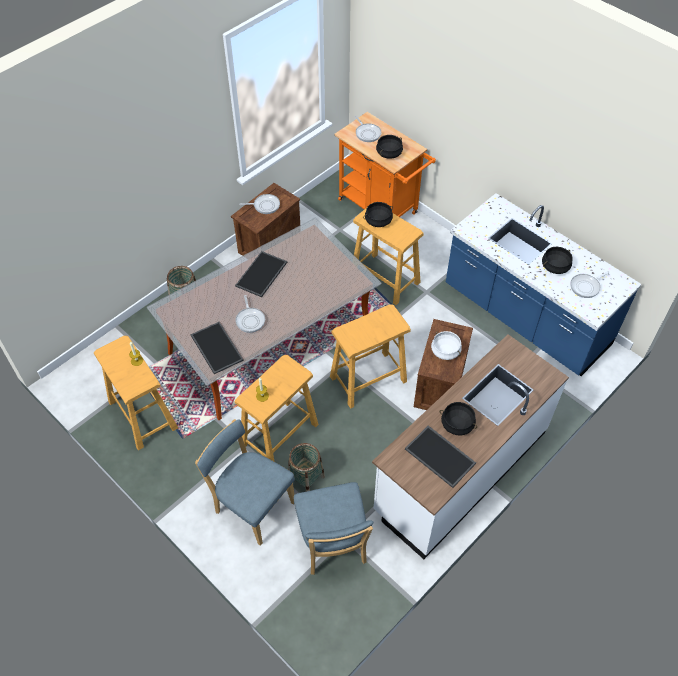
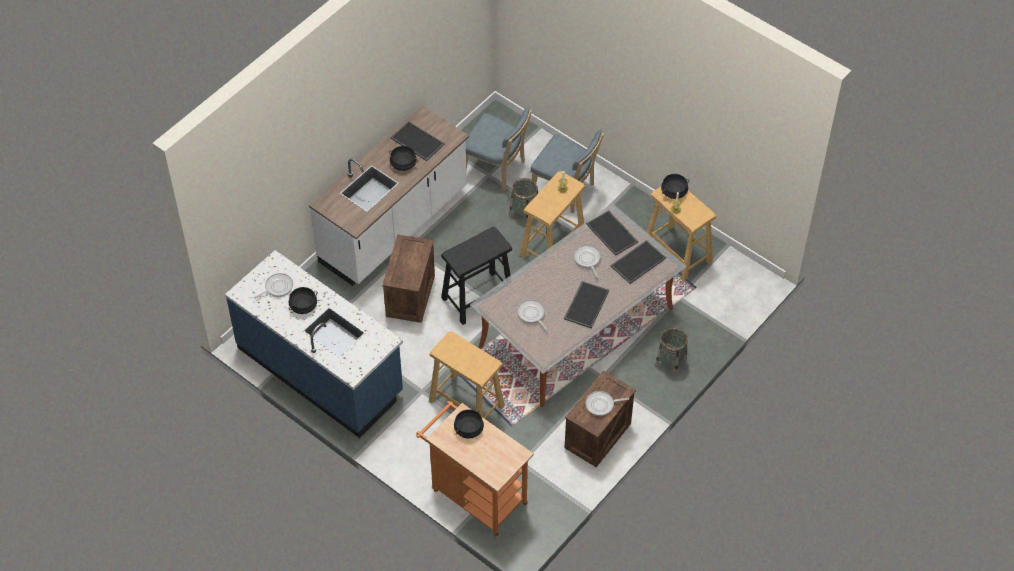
camera: 175 degrees right, 0 degrees up
(196, 314) = (638, 261): none -> tray
(333, 544) = (496, 169): blue chair -> blue chair turned 135 degrees clockwise
(367, 133) = (495, 456): frying pan -> frying pan (532, 314)
(367, 379) = (478, 297): beige stool -> black stool
(378, 220) = (476, 361): black cooking pot -> black cooking pot (674, 192)
(445, 351) = (408, 261): white cooking pot -> none

